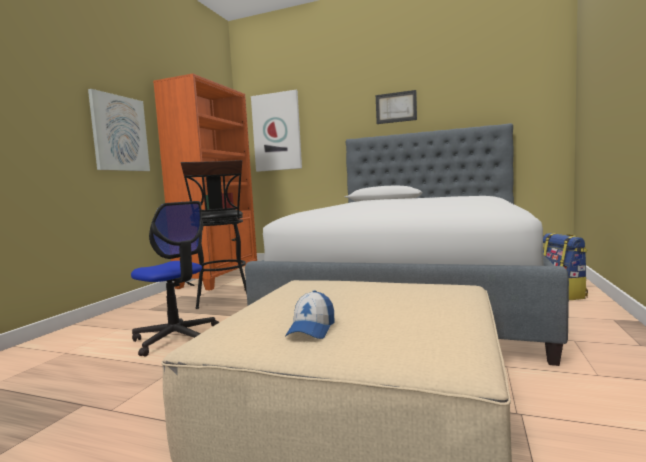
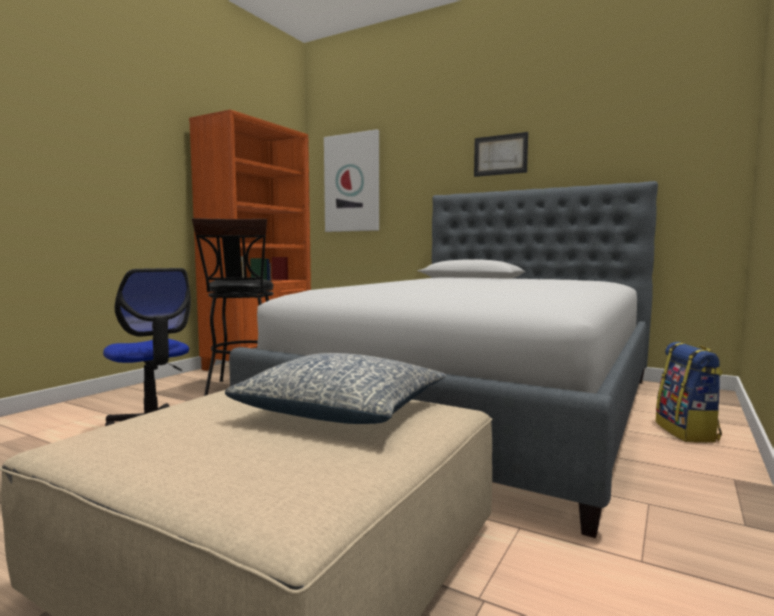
camera: 10 degrees right, 0 degrees up
(119, 133) = (140, 181): picture -> none
(311, 329) = (187, 447): cap -> none
(389, 295) = (343, 411): none -> pillow

